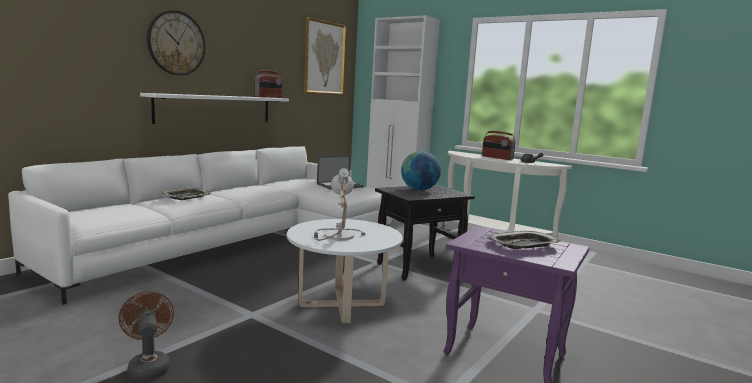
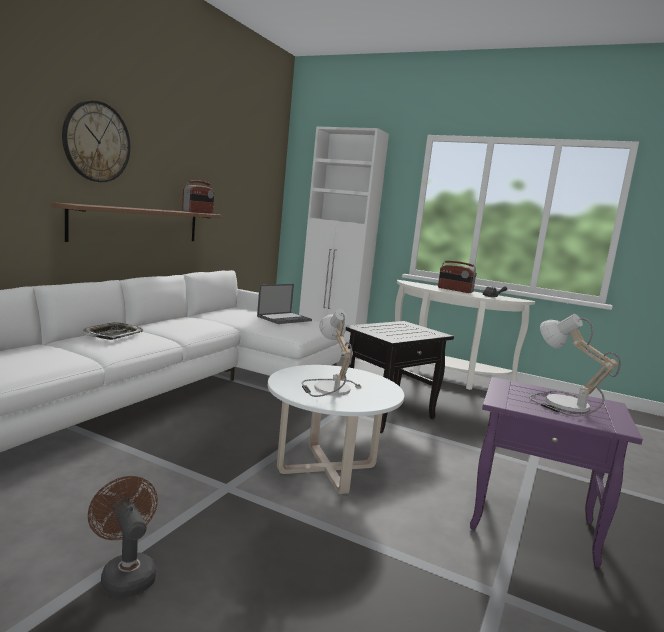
camera: 10 degrees left, 0 degrees up
(215, 109) = (138, 224): white shelf -> brown shelf
(324, 58) = (255, 168): picture -> none
(419, 190) = (392, 328): globe -> none
(523, 245) = (562, 403): tray -> table lamp

